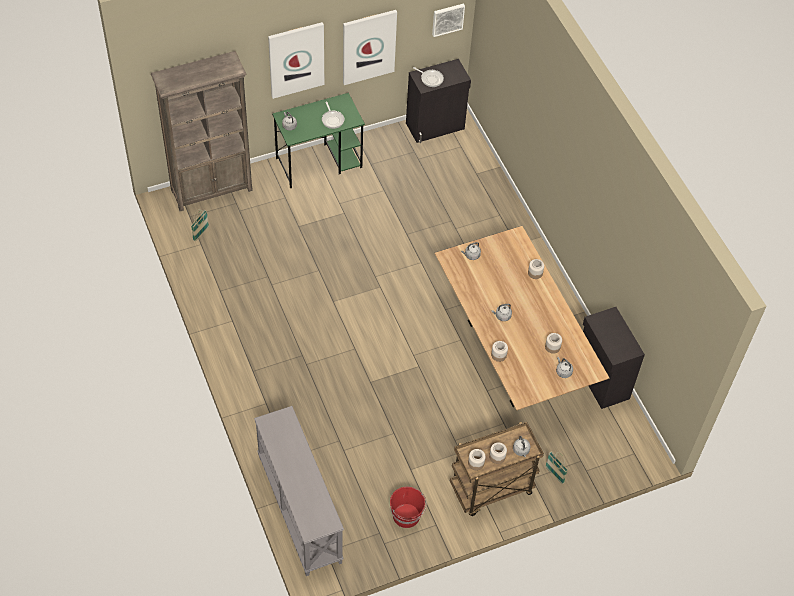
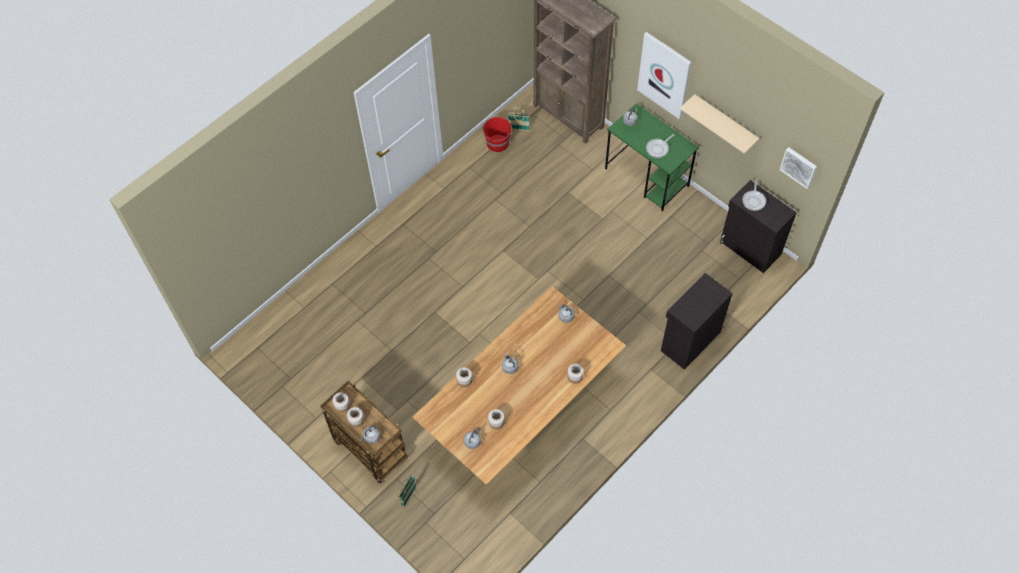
camera: 70 degrees right, 5 degrees up
(298, 509) = (288, 311): grey console table -> none
(368, 46) = (725, 123): picture -> beige shelf
(406, 516) = (315, 392): red bucket -> red bucket (497, 143)
(601, 381) = (532, 501): black cabinet -> black cabinet (689, 341)

